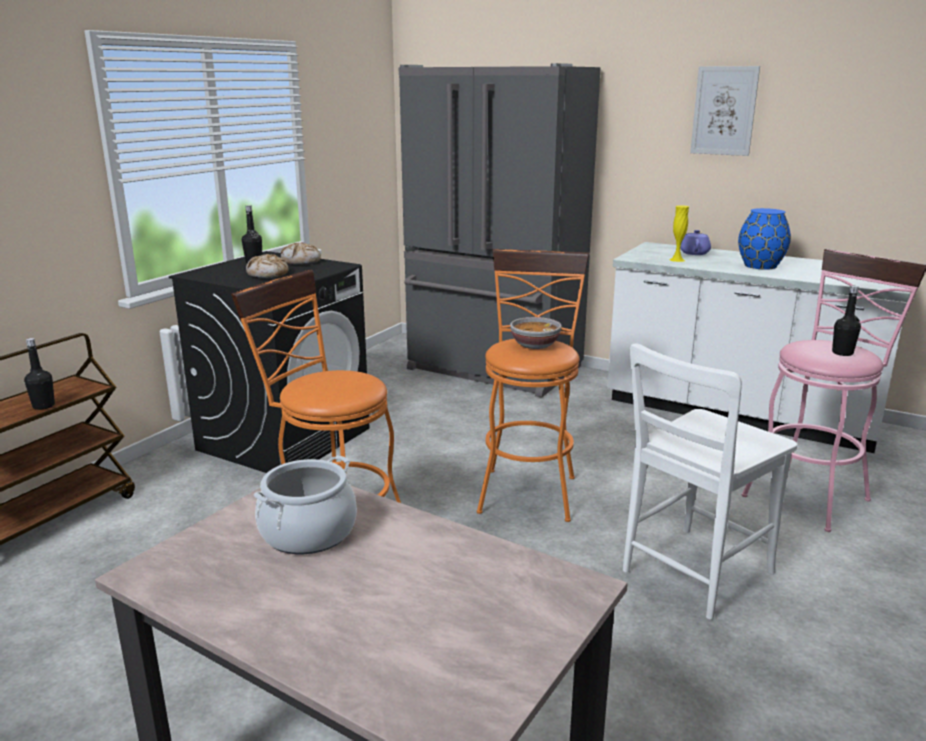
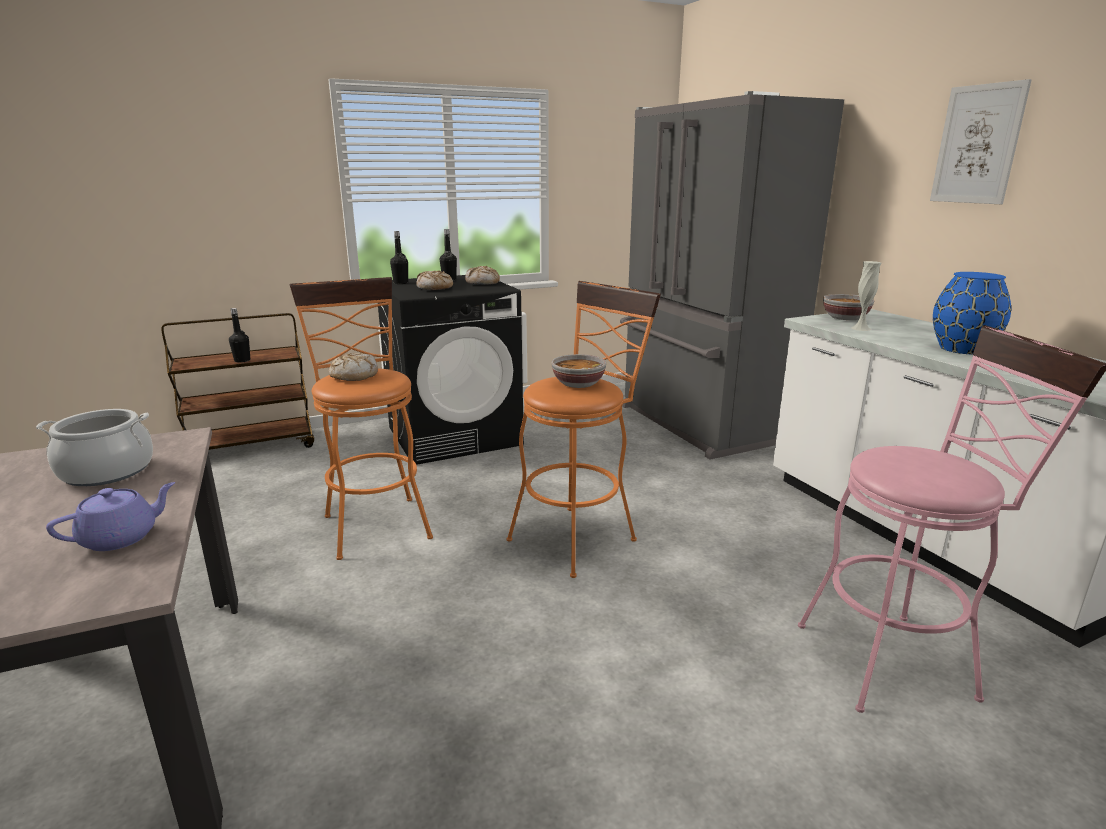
camera: 35 degrees right, 0 degrees up
(324, 383) = (354, 375): none -> bread
(650, 252) = (845, 318): none -> bowl
(677, 260) = (861, 328): yellow vase -> white vase
(692, 574) = (618, 680): white chair -> none
(694, 253) = (903, 325): purple teapot -> purple teapot (121, 537)
(842, 353) = (932, 472): black bottle -> black bottle (400, 283)

